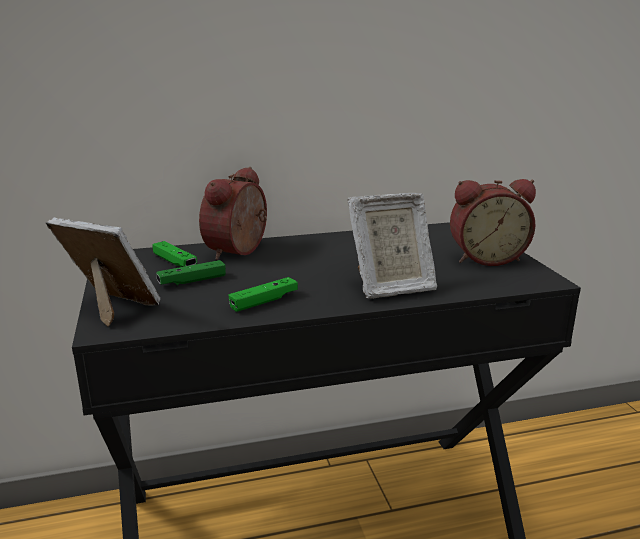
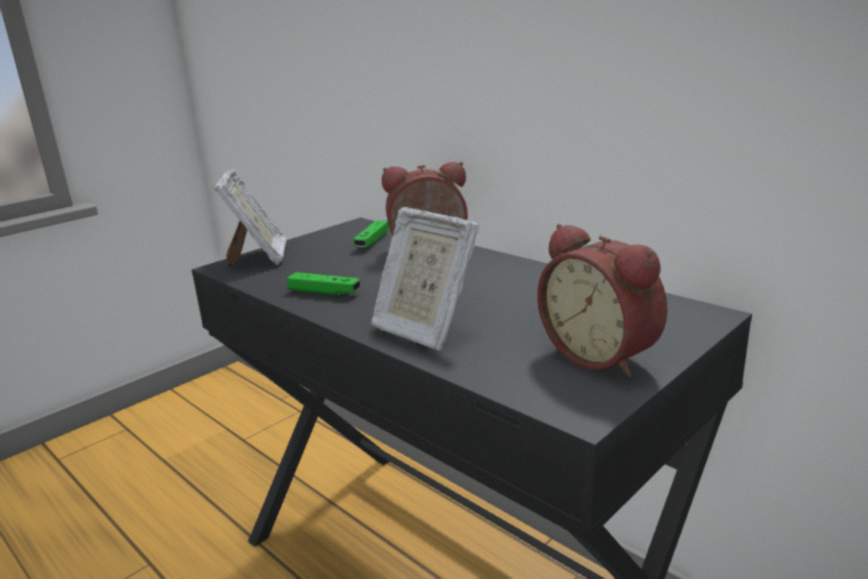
camera: 60 degrees right, 0 degrees up
(192, 281) = (339, 258): green game controller -> none

